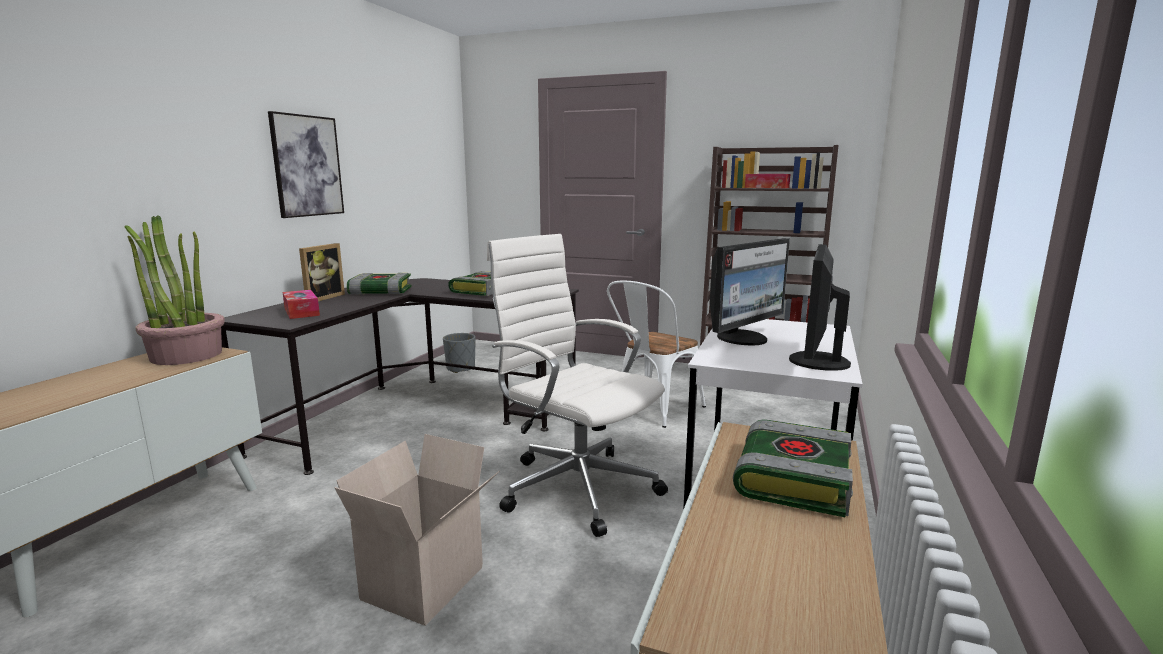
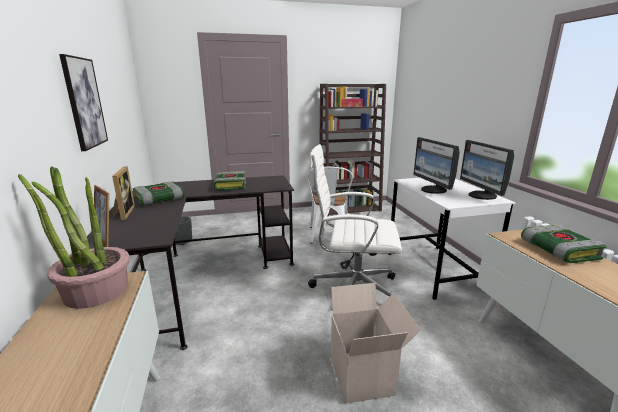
camera: 35 degrees left, 5 degrees up
(257, 315) = (106, 239): none -> picture frame
(301, 312) = (140, 228): tissue box -> none
(744, 339) = (433, 190): monitor -> monitor turned 150 degrees clockwise

